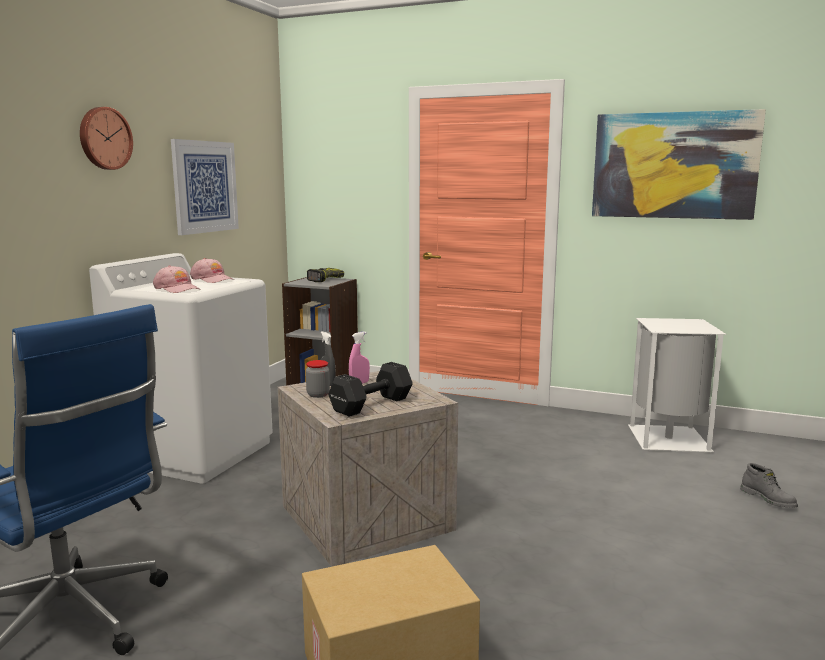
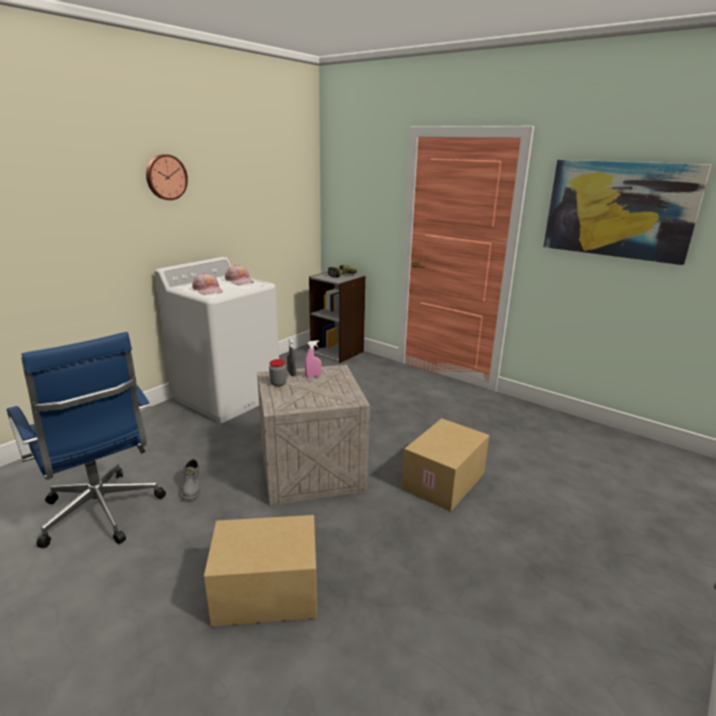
camera: 15 degrees right, 10 degrees up
(205, 187) = (249, 206): picture -> none
(369, 405) = (306, 399): black dumbbell -> none
(547, 505) = (444, 482): none -> cardboard box
(669, 438) = (579, 436): white trash can -> none
(768, 499) = (630, 508): grey boot -> grey boot (192, 488)

